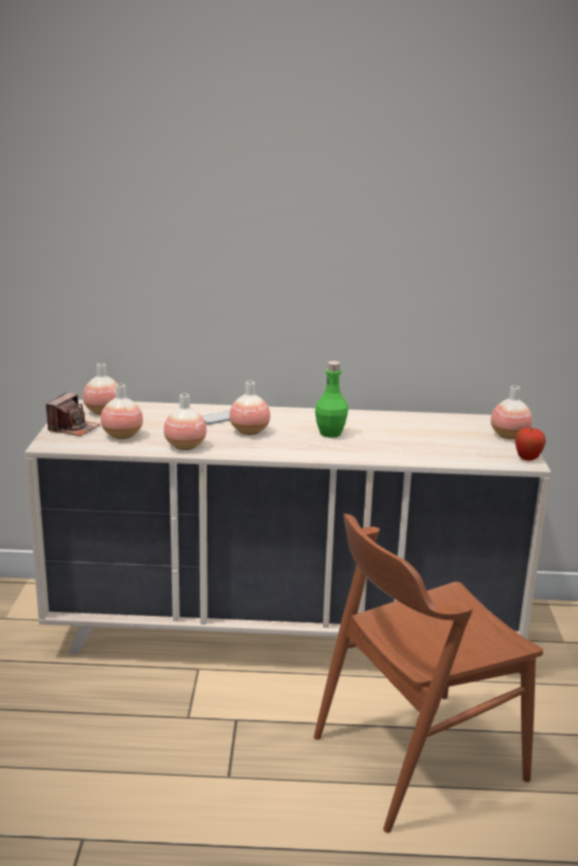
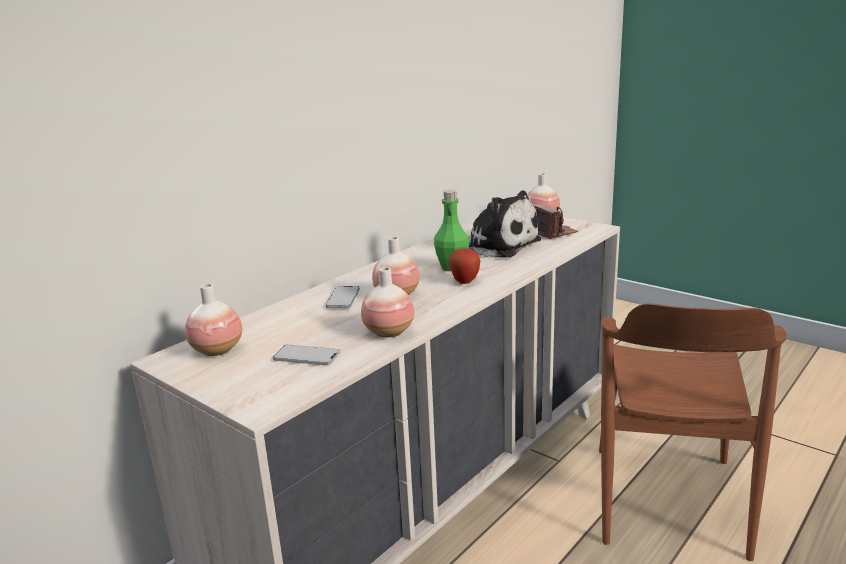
camera: 50 degrees left, 0 degrees up
(74, 428) = (236, 379): camera -> camera (552, 233)
(122, 435) = (306, 356): vase -> phone
(407, 436) = (497, 245): none -> plush toy
(527, 459) = (591, 225): apple -> apple (465, 282)

